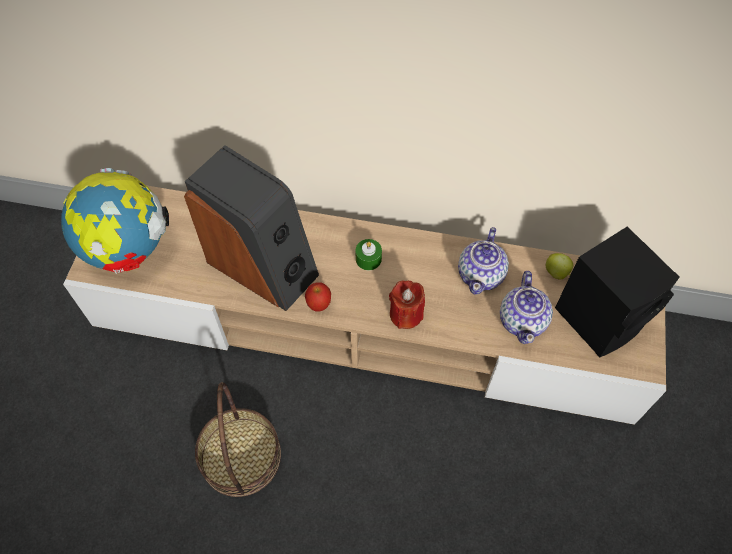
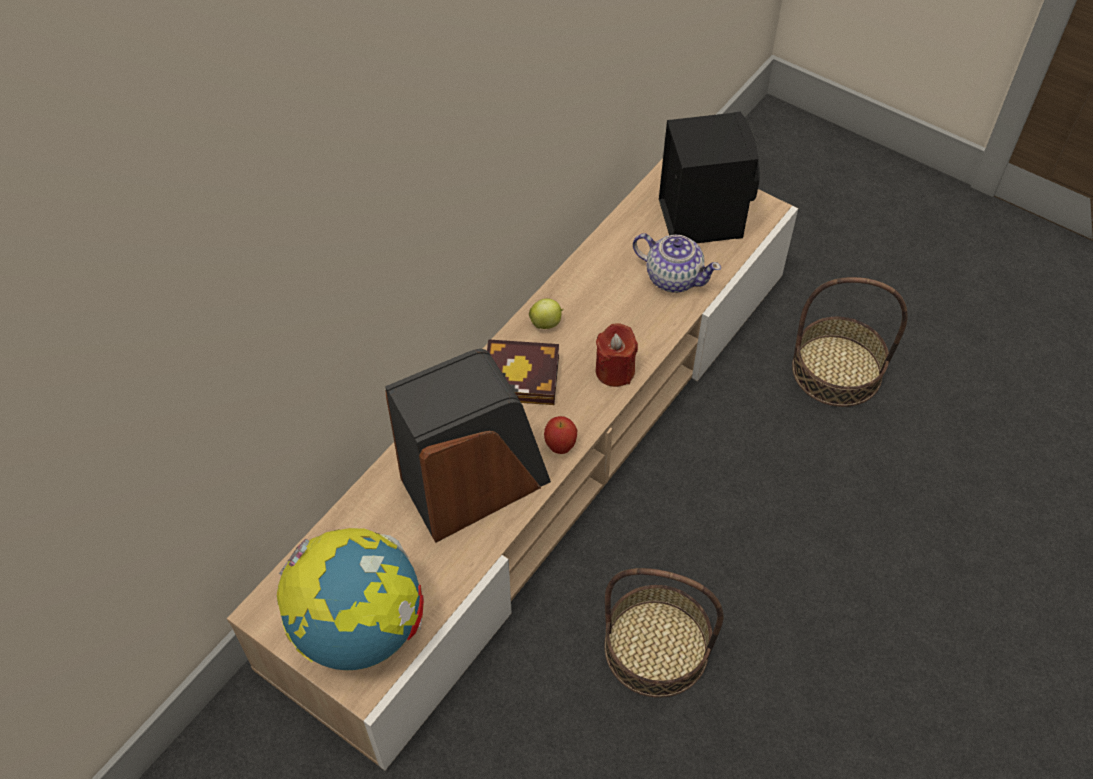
camera: 65 degrees left, 5 degrees down
(368, 259) = (525, 377): green candle -> book
(481, 274) = (601, 287): teapot -> none
(557, 273) = (633, 226): apple -> apple (546, 323)
(564, 506) = (837, 370): none -> basket

